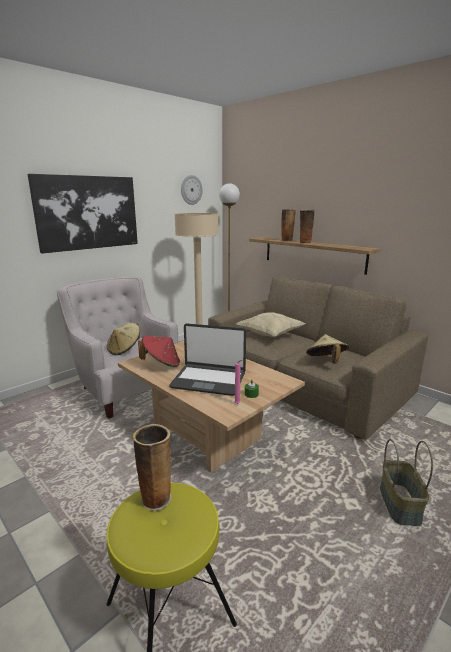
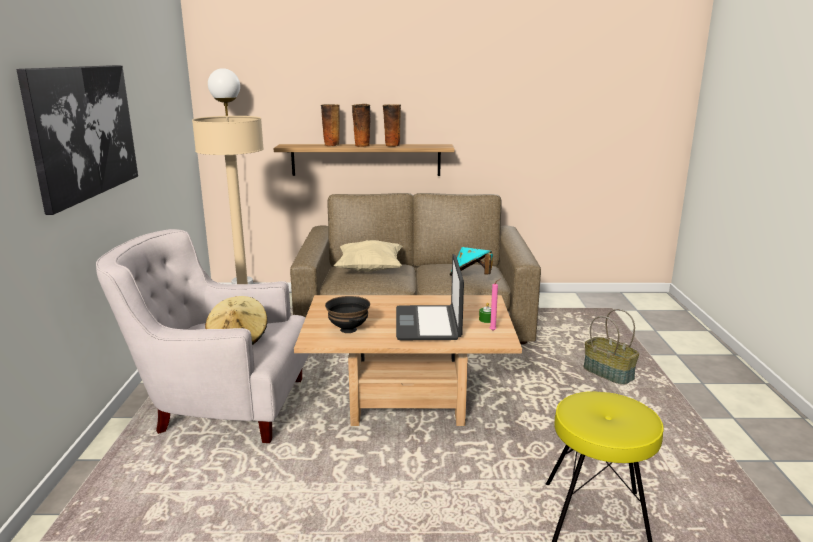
camera: 45 degrees left, 0 degrees up
(156, 498) = (580, 408): vase -> vase (391, 146)
(161, 364) = (348, 329): red hat -> black bowl
(191, 190) = (167, 80): wall clock -> none
(209, 380) = (428, 324): laptop -> laptop turned 120 degrees clockwise
(326, 362) = (470, 277): beige hat -> turquoise hat

